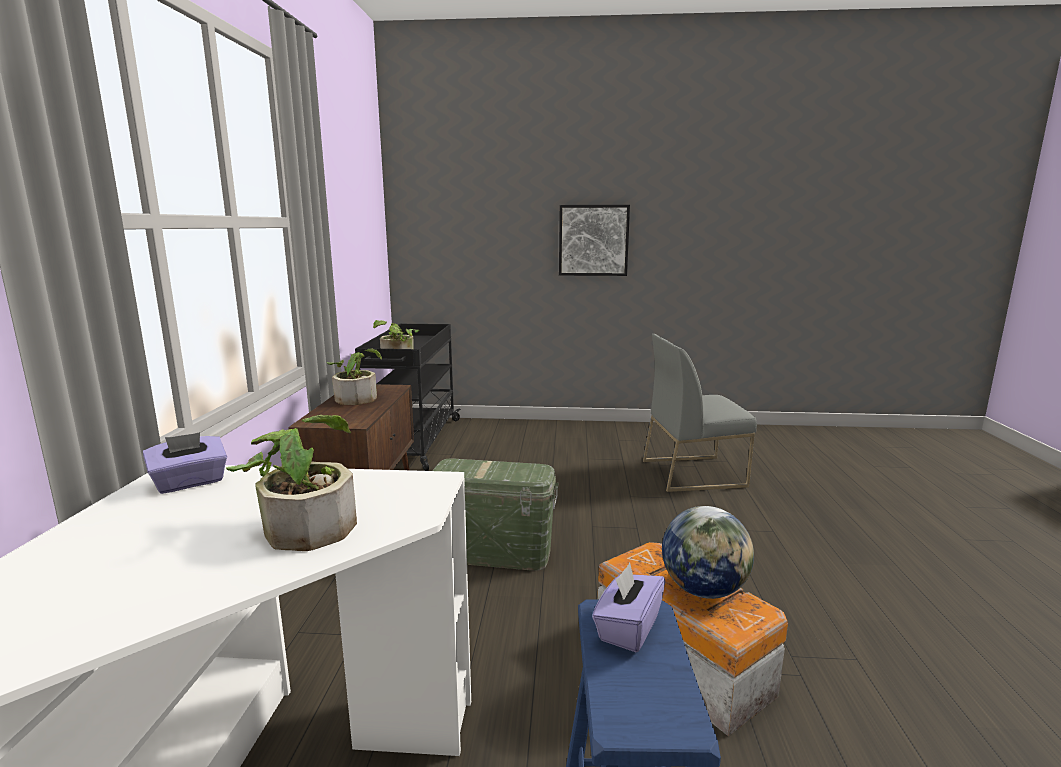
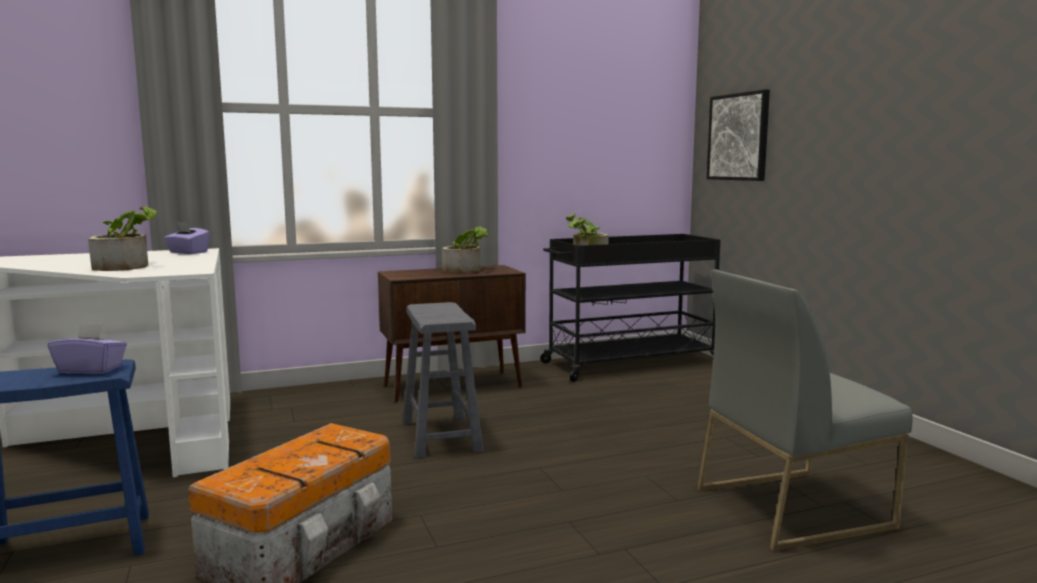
camera: 65 degrees right, 5 degrees down
(493, 553) = (440, 436): green storage box -> grey stool
(593, 240) = (887, 127): picture -> picture (738, 137)
(693, 473) = (792, 507): grey chair -> grey chair turned 75 degrees counterclockwise
(704, 590) = (292, 463): globe -> none

